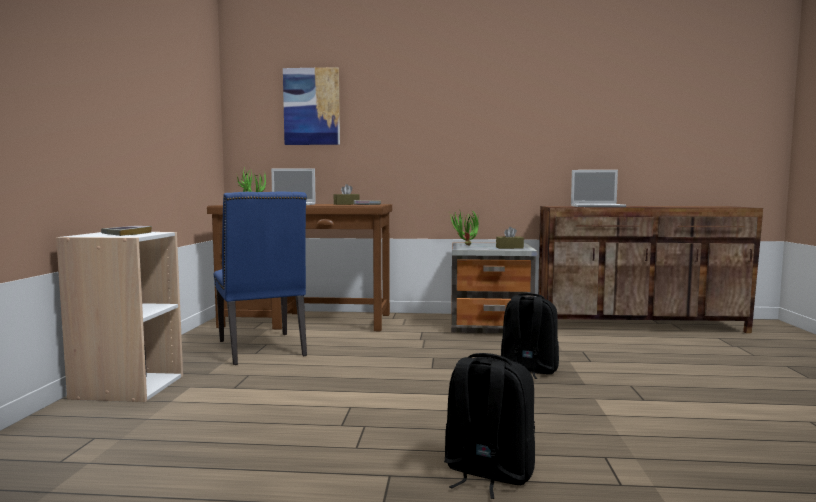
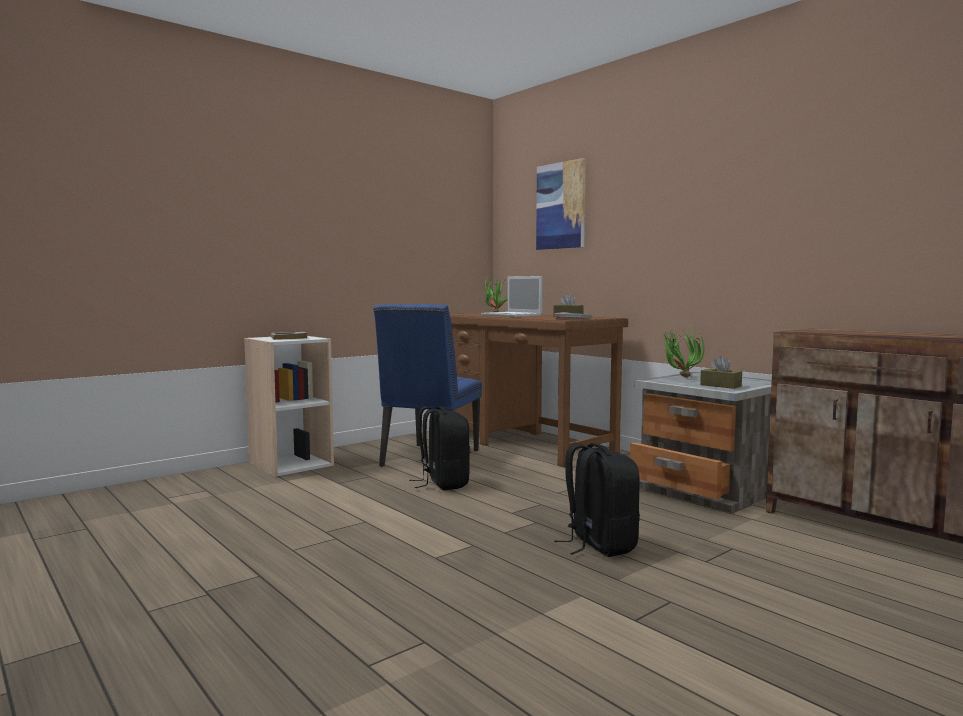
camera: 45 degrees right, 0 degrees up
(487, 473) = (310, 605): black backpack -> black backpack (443, 483)
(598, 206) = (879, 334): laptop -> none

